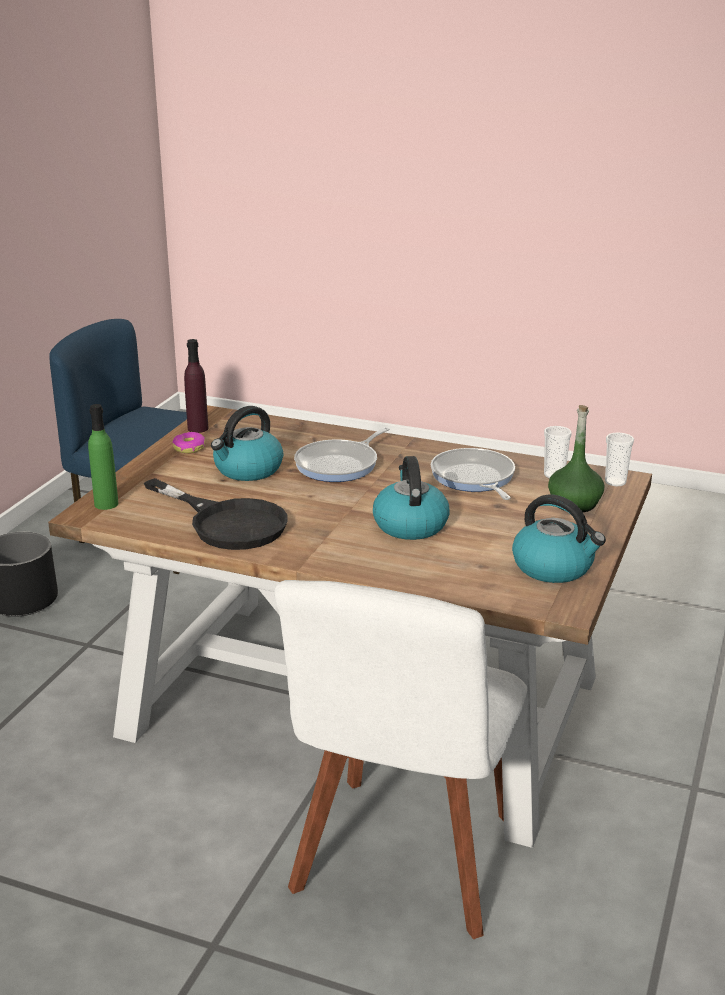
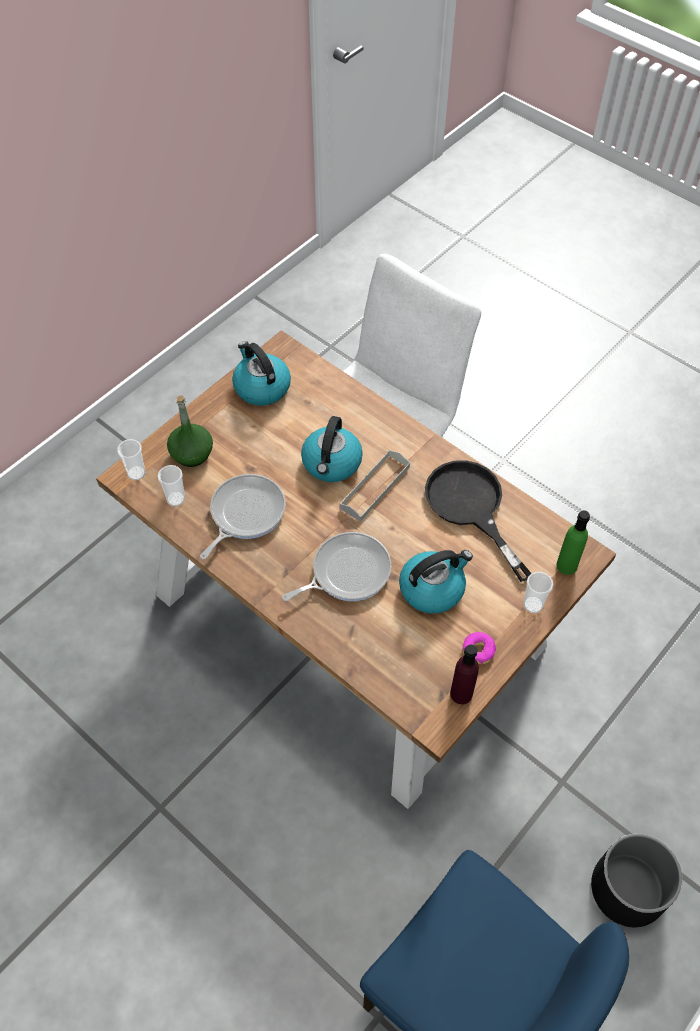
camera: 160 degrees left, 30 degrees up
(140, 477) = (533, 605): none -> cup
(347, 517) = (375, 487): none -> grey tray
(473, 478) = (245, 514): frying pan -> frying pan turned 150 degrees counterclockwise

